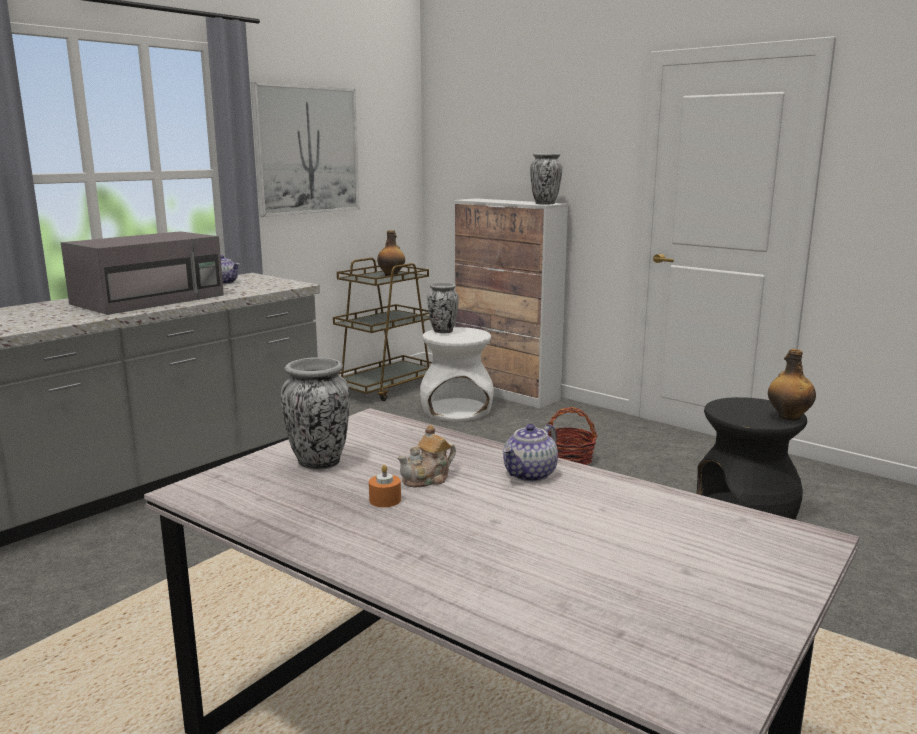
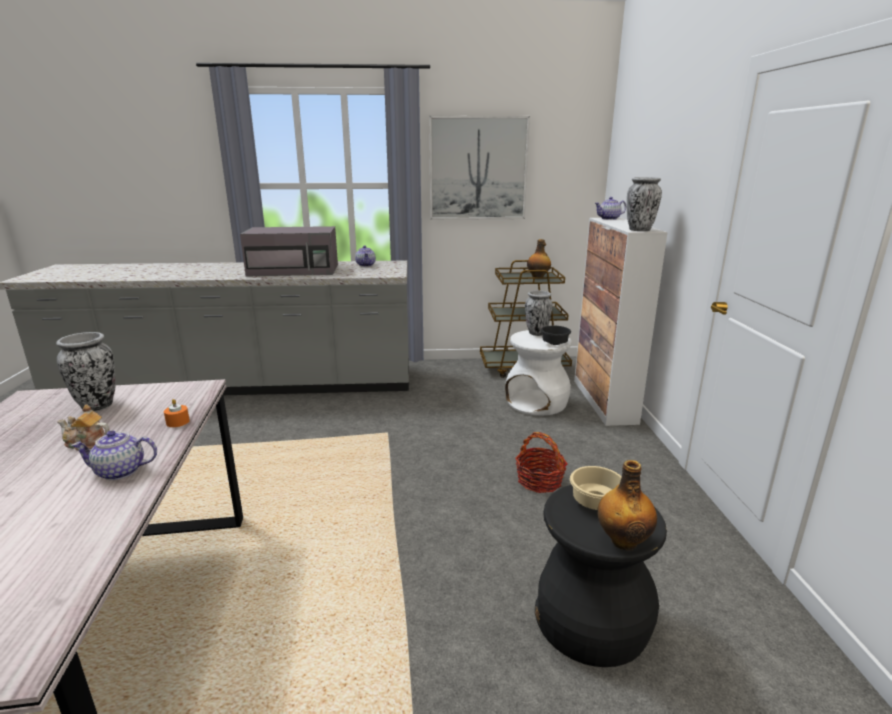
camera: 45 degrees right, 5 degrees up
(385, 500) = (36, 446): orange candle -> orange candle (178, 422)
(475, 199) = (609, 219): none -> teapot
(477, 334) = (555, 343): none -> black bowl
(736, 409) = (594, 503): none -> beige bowl

